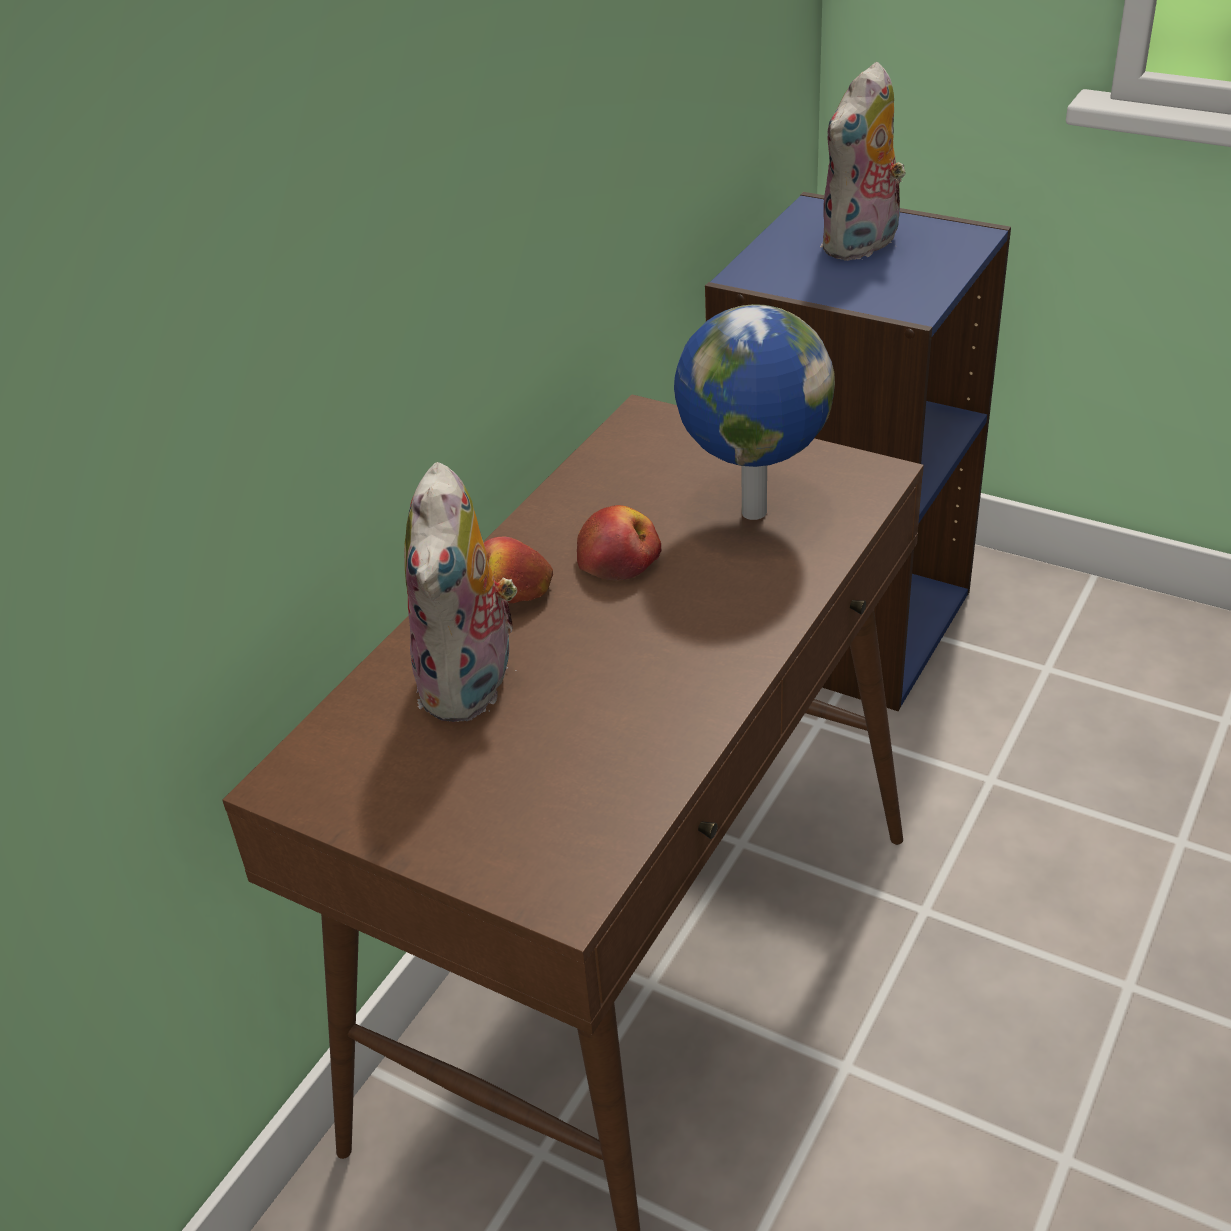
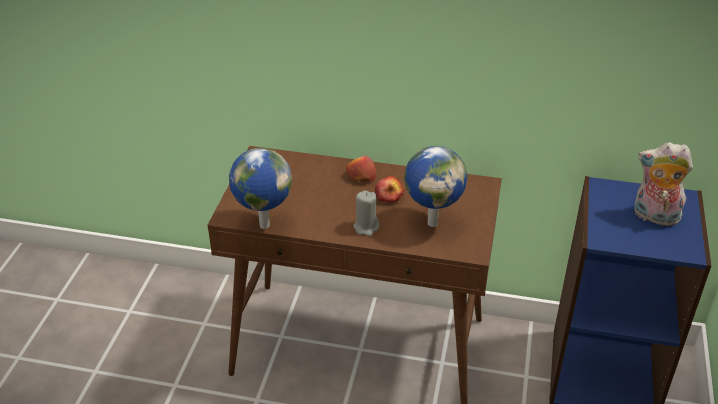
camera: 70 degrees right, 0 degrees up
(472, 686) = (311, 178): plush toy -> none
(642, 814) = (263, 225): none -> globe
(728, 616) = (366, 227): none -> grey candle

